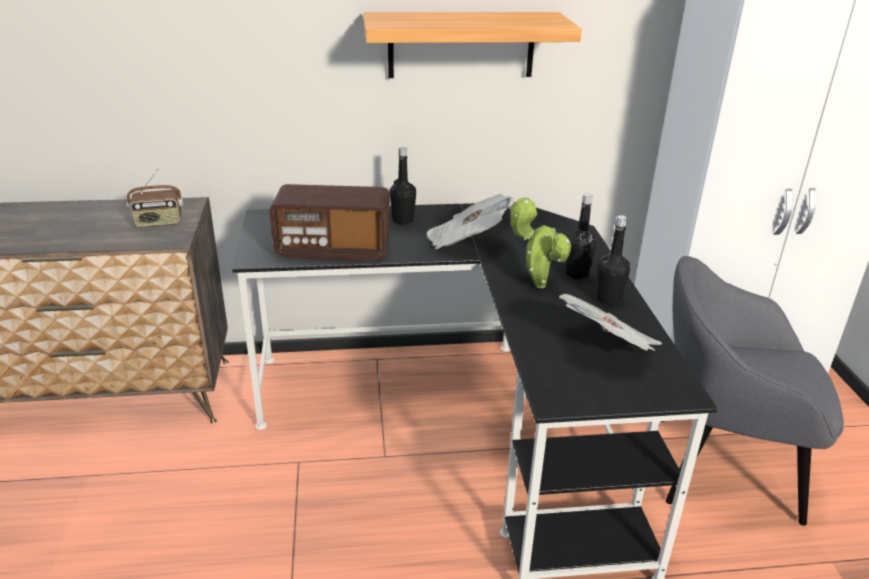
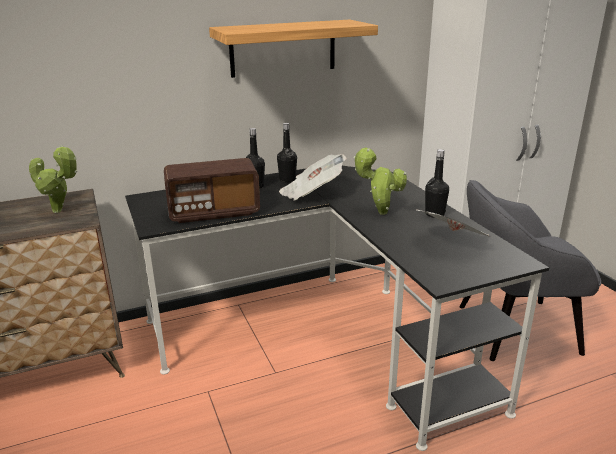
camera: 15 degrees left, 5 degrees down
(158, 222) = (60, 211): radio -> potted plant
(577, 274) = (403, 202): black bottle -> black bottle (287, 179)

